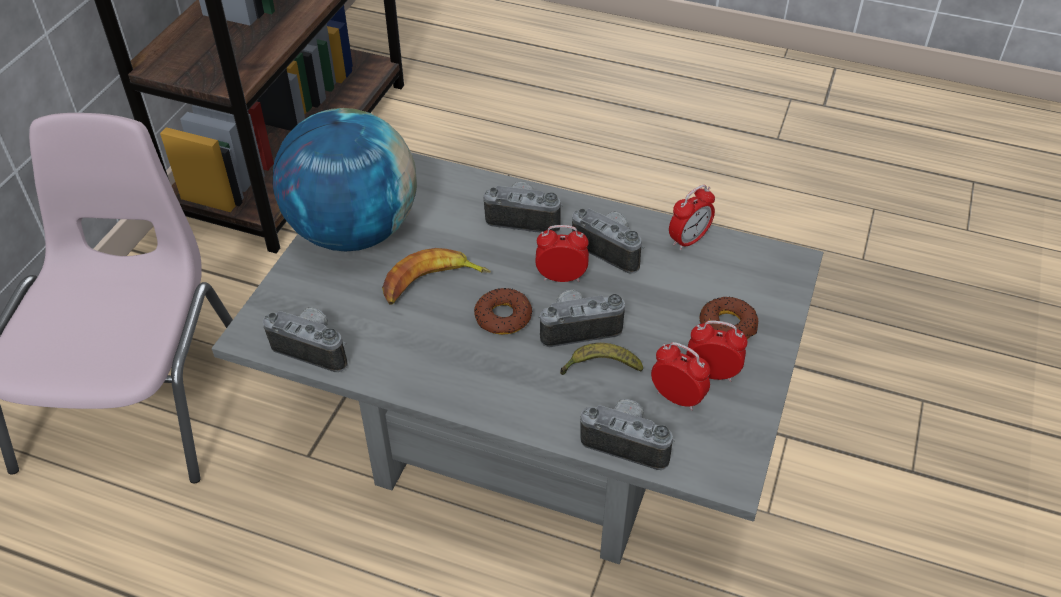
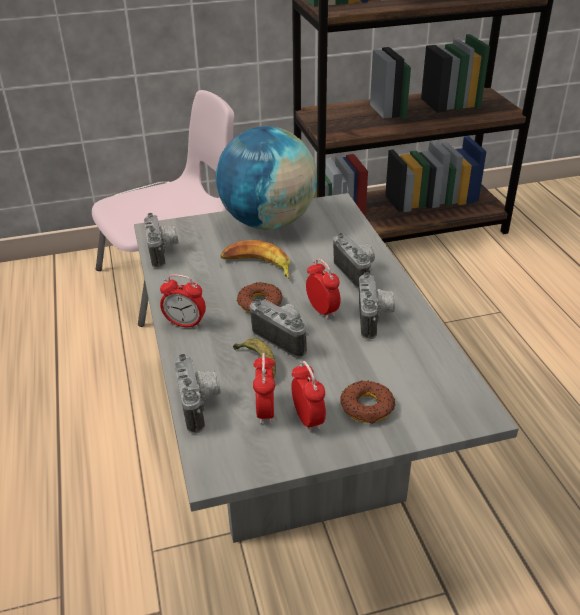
camera: 55 degrees right, 10 degrees down
(688, 240) = (432, 350): alarm clock -> alarm clock (185, 324)

